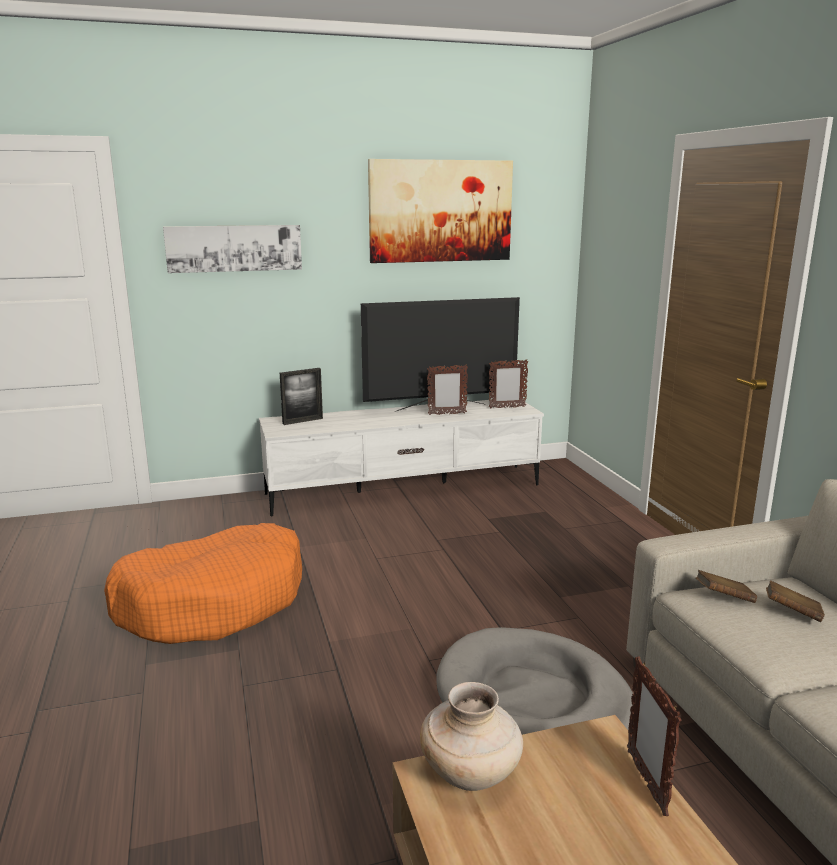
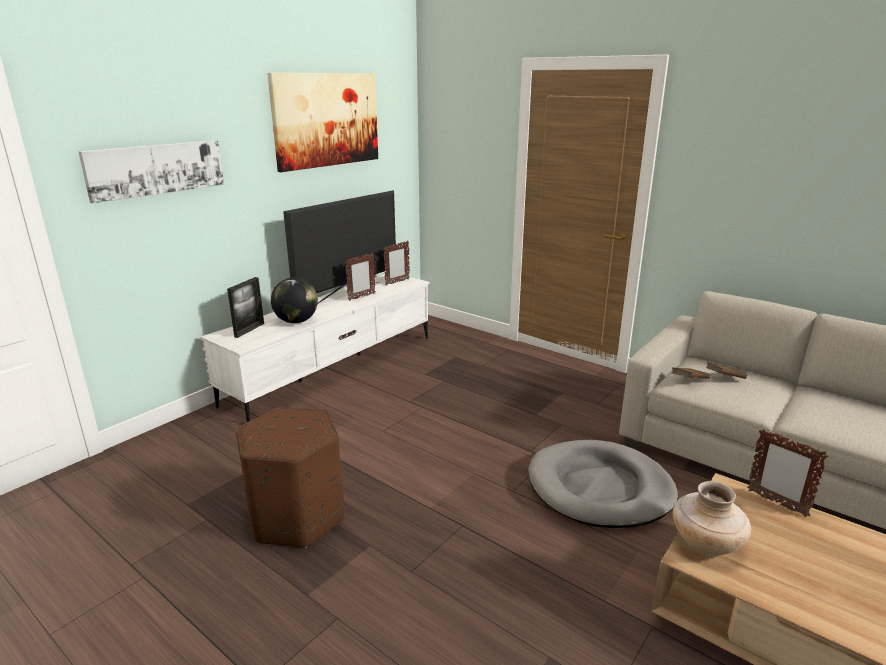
camera: 35 degrees left, 5 degrees up
(214, 602) = (296, 517): orange dog bed -> brown ottoman
(352, 422) = (296, 321): none -> globe

